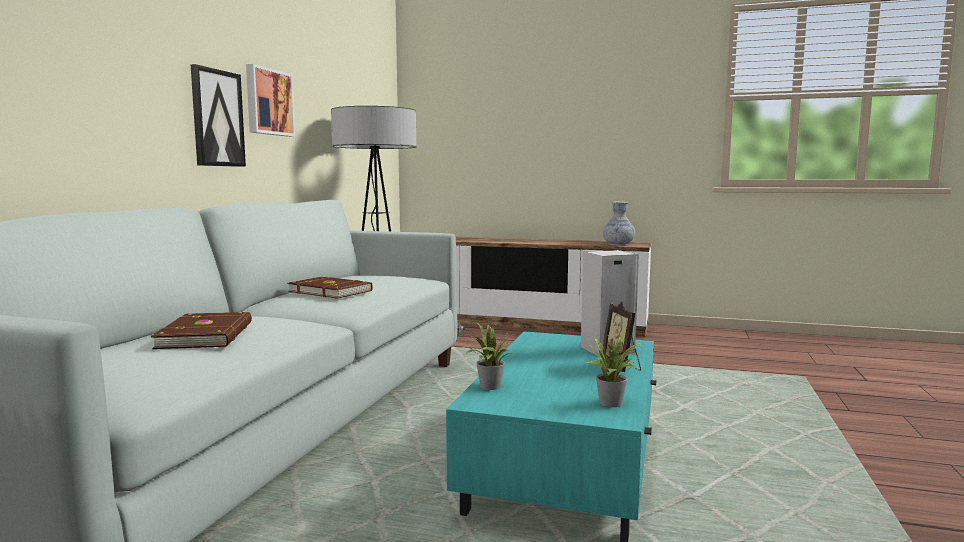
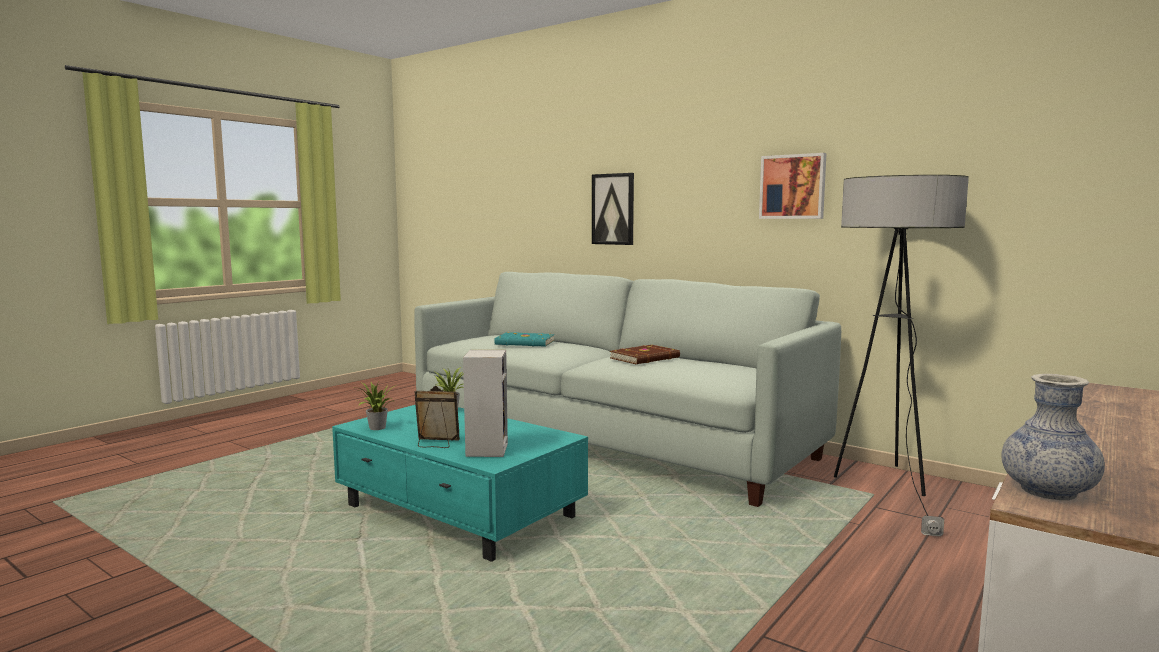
camera: 110 degrees right, 0 degrees up
(208, 335) = (525, 343): brown book -> turquoise book
(217, 118) = (723, 210): picture -> picture (613, 209)

